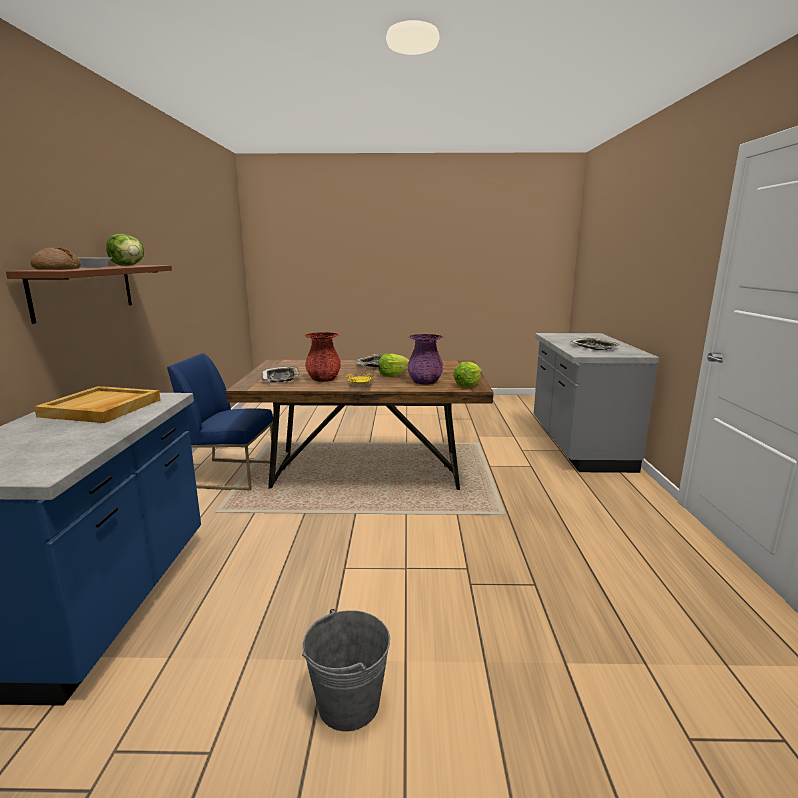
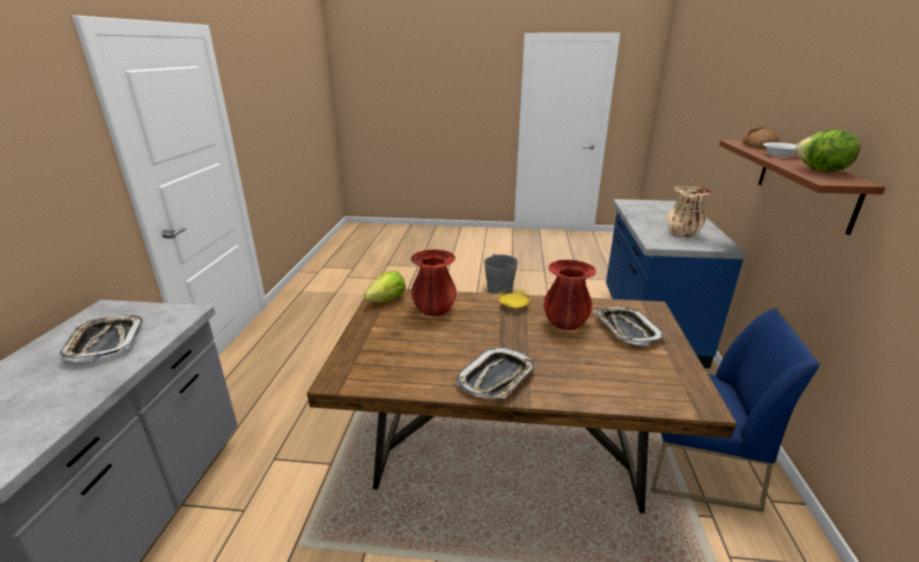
camera: 175 degrees left, 10 degrees up
(101, 408) = (682, 233): beige tray -> beige vase
(393, 375) = (472, 330): lettuce -> none
(424, 382) = (434, 310): purple vase -> red vase

